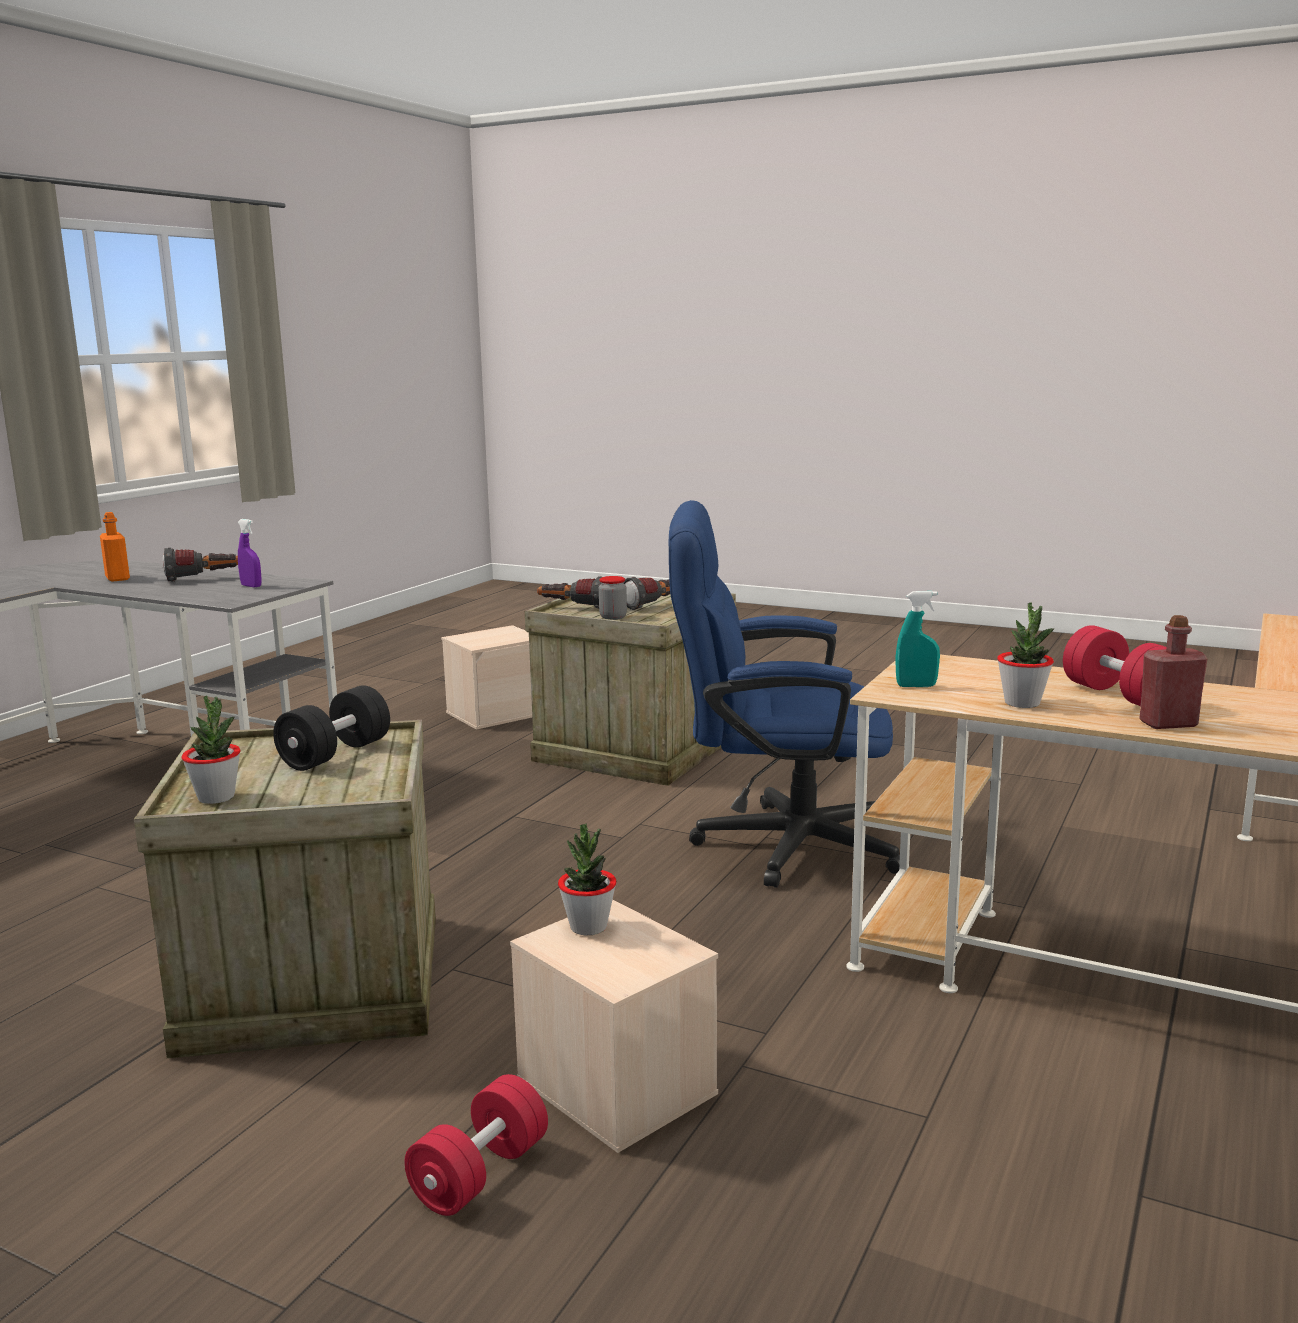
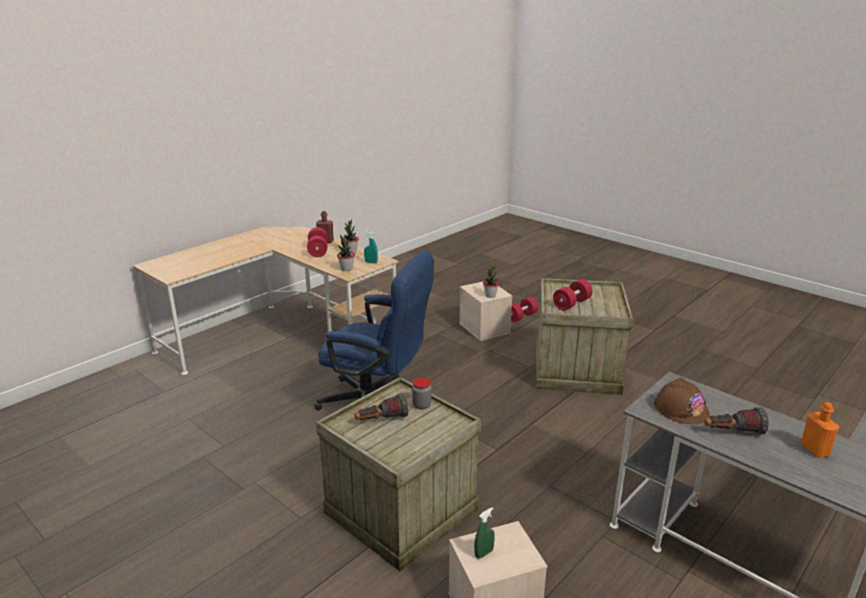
camera: 165 degrees left, 10 degrees up
(216, 797) = (603, 290): potted plant -> potted plant (346, 269)
(251, 586) = (681, 408): purple spray bottle -> brown hard hat
(335, 754) = (571, 304): black dumbbell -> red dumbbell
(506, 635) = (484, 553): none -> green spray bottle
(573, 608) = (443, 427): flashlight -> none

